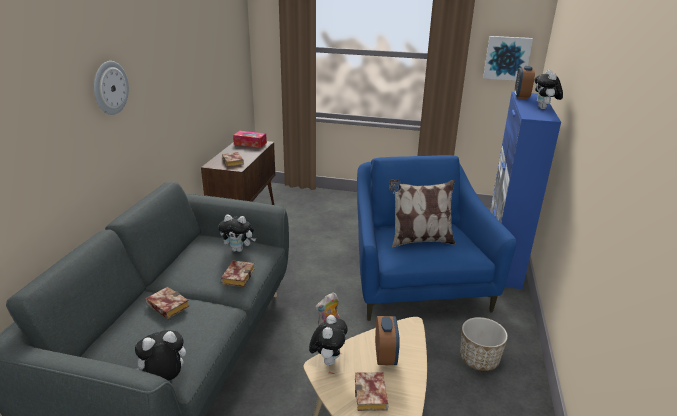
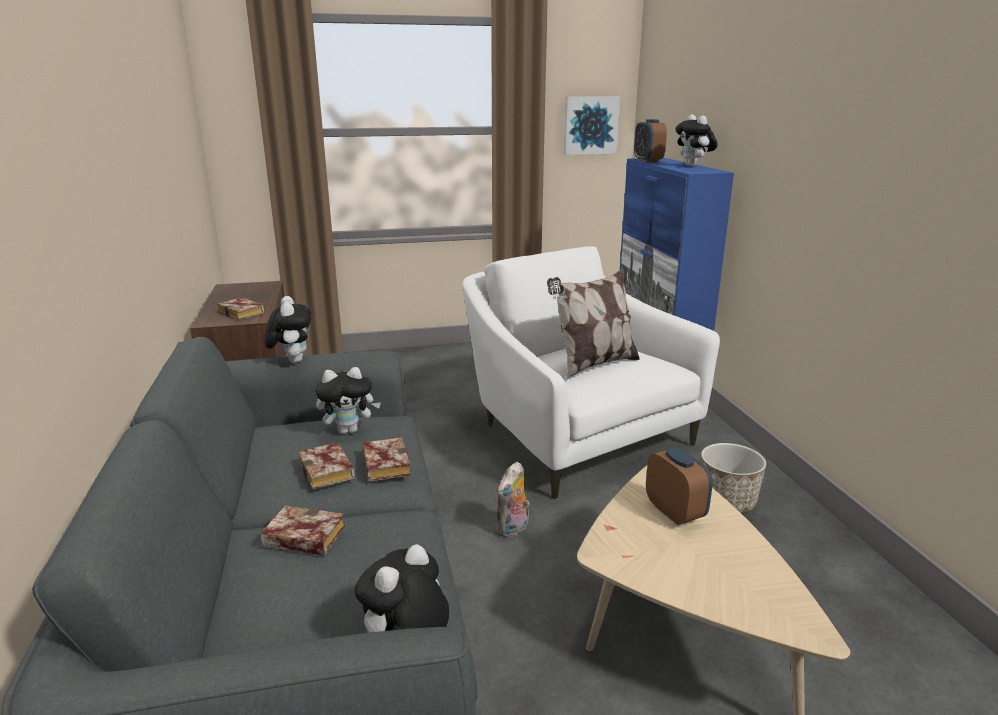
camera: 25 degrees left, 5 degrees down
(110, 88) = (74, 157): wall clock -> none
(250, 143) = (245, 287): tissue box -> none
(328, 359) = (606, 541): plush toy -> plush toy (292, 360)
(372, 396) = (709, 565): book -> book (329, 472)
(415, 281) = (574, 434): blue armchair -> white armchair

